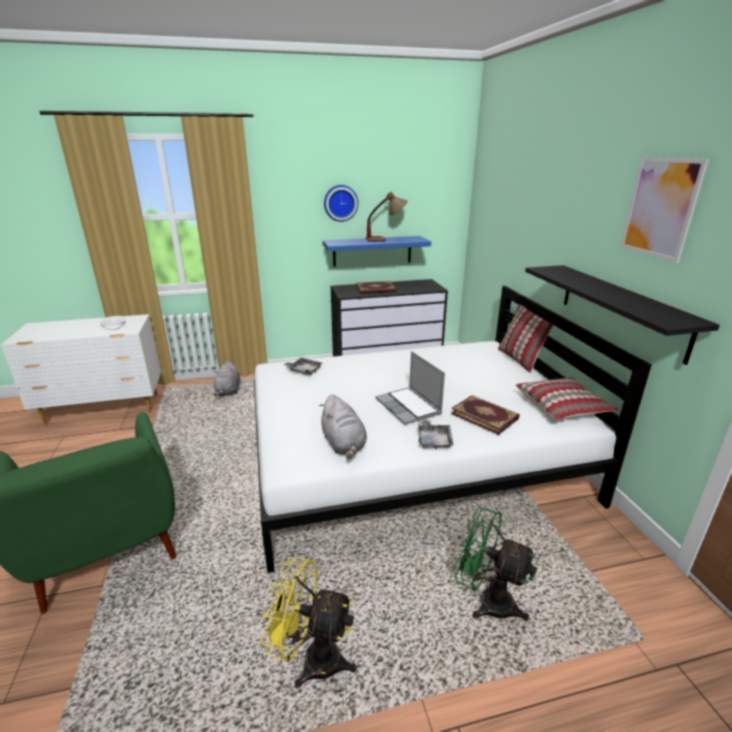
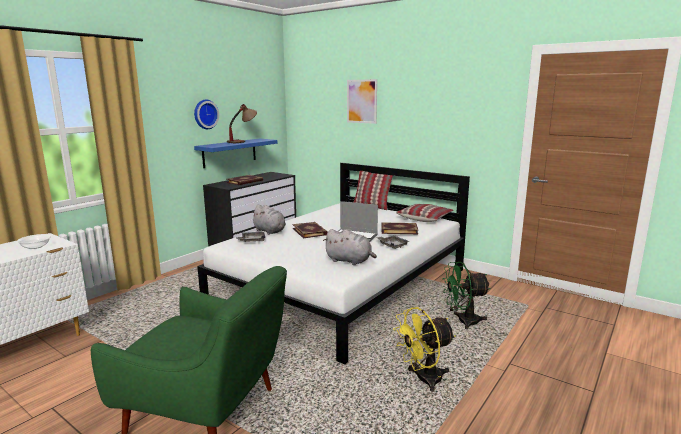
camera: 40 degrees left, 10 degrees down
(228, 391) = (139, 298): grey plush toy -> grey plush toy (270, 231)
(378, 378) = (310, 231): none -> book
(621, 309) = (440, 153): black shelf -> none
(660, 208) = (452, 95): picture -> picture (362, 101)

